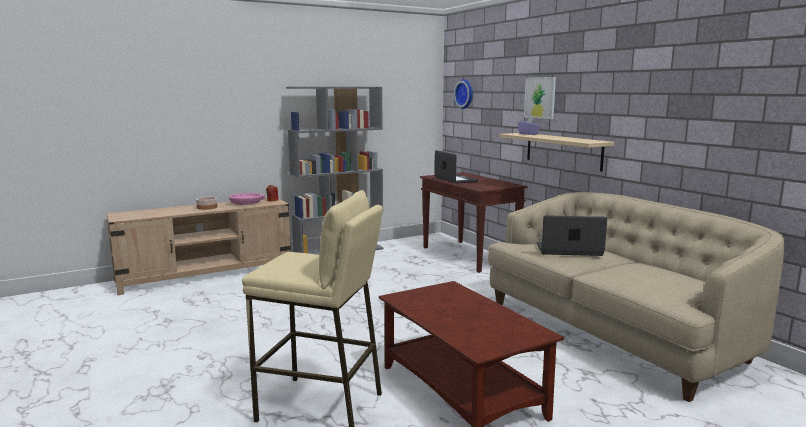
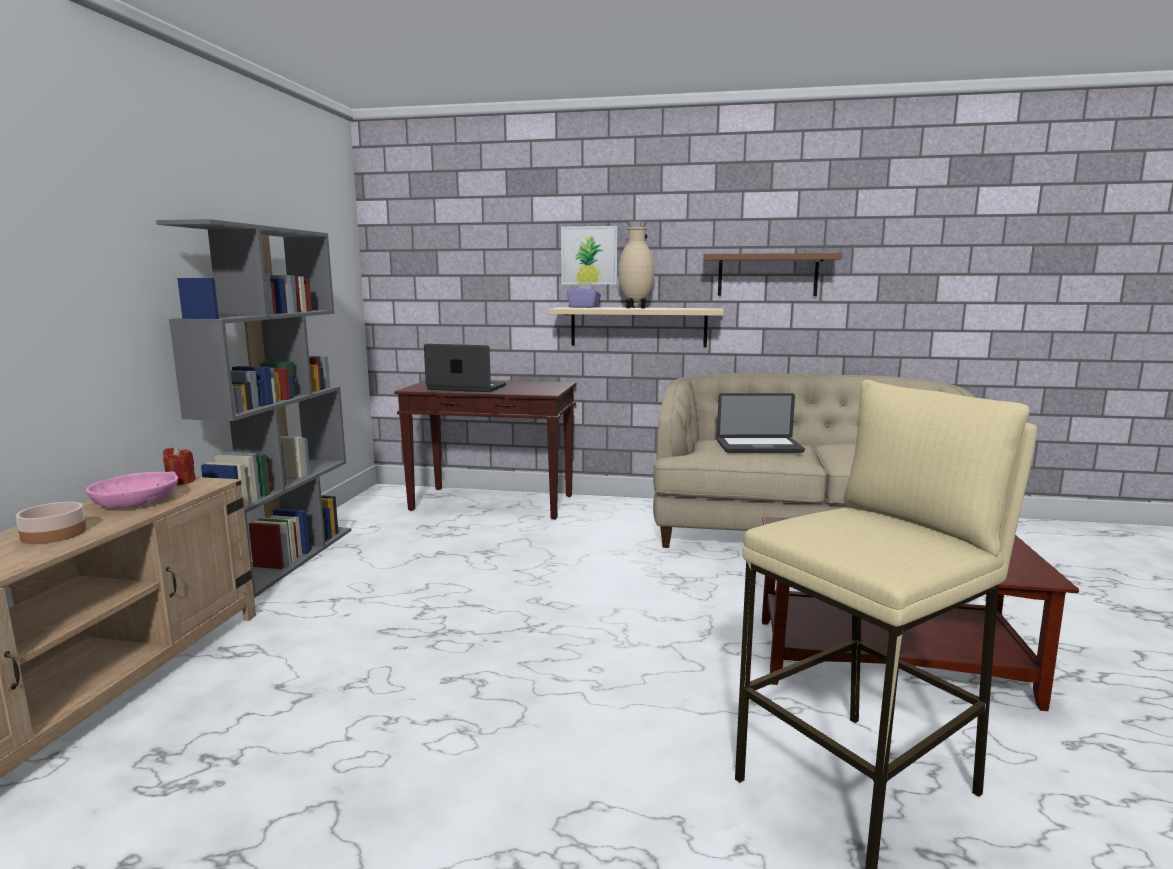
camera: 50 degrees left, 0 degrees up
(465, 94) = (421, 253): wall clock -> none
(550, 137) = (635, 308): none -> beige vase
(569, 250) = (759, 447): laptop -> laptop turned 135 degrees counterclockwise
(645, 117) = (767, 275): none -> brown shelf

